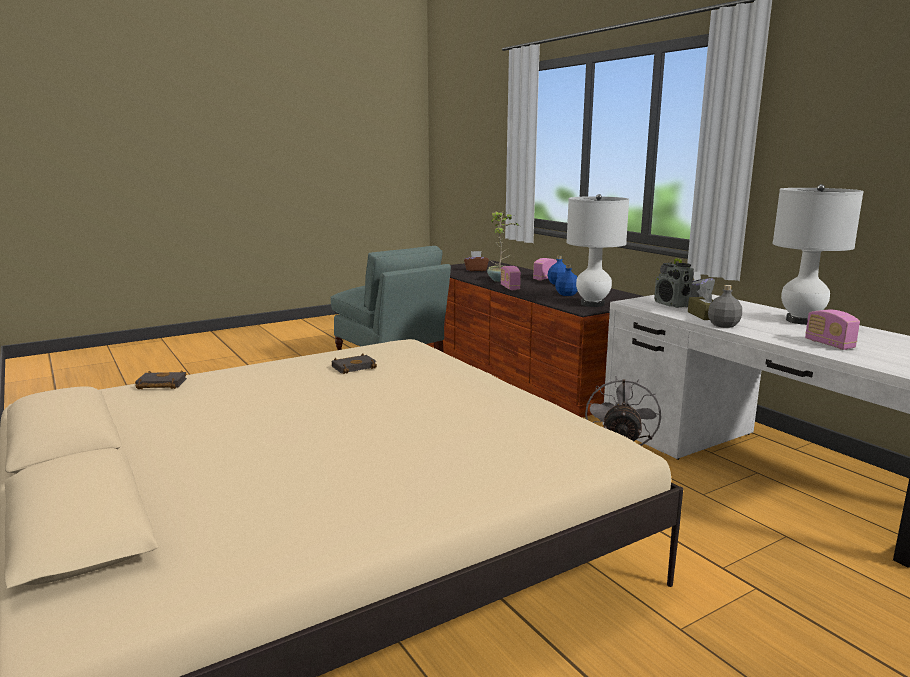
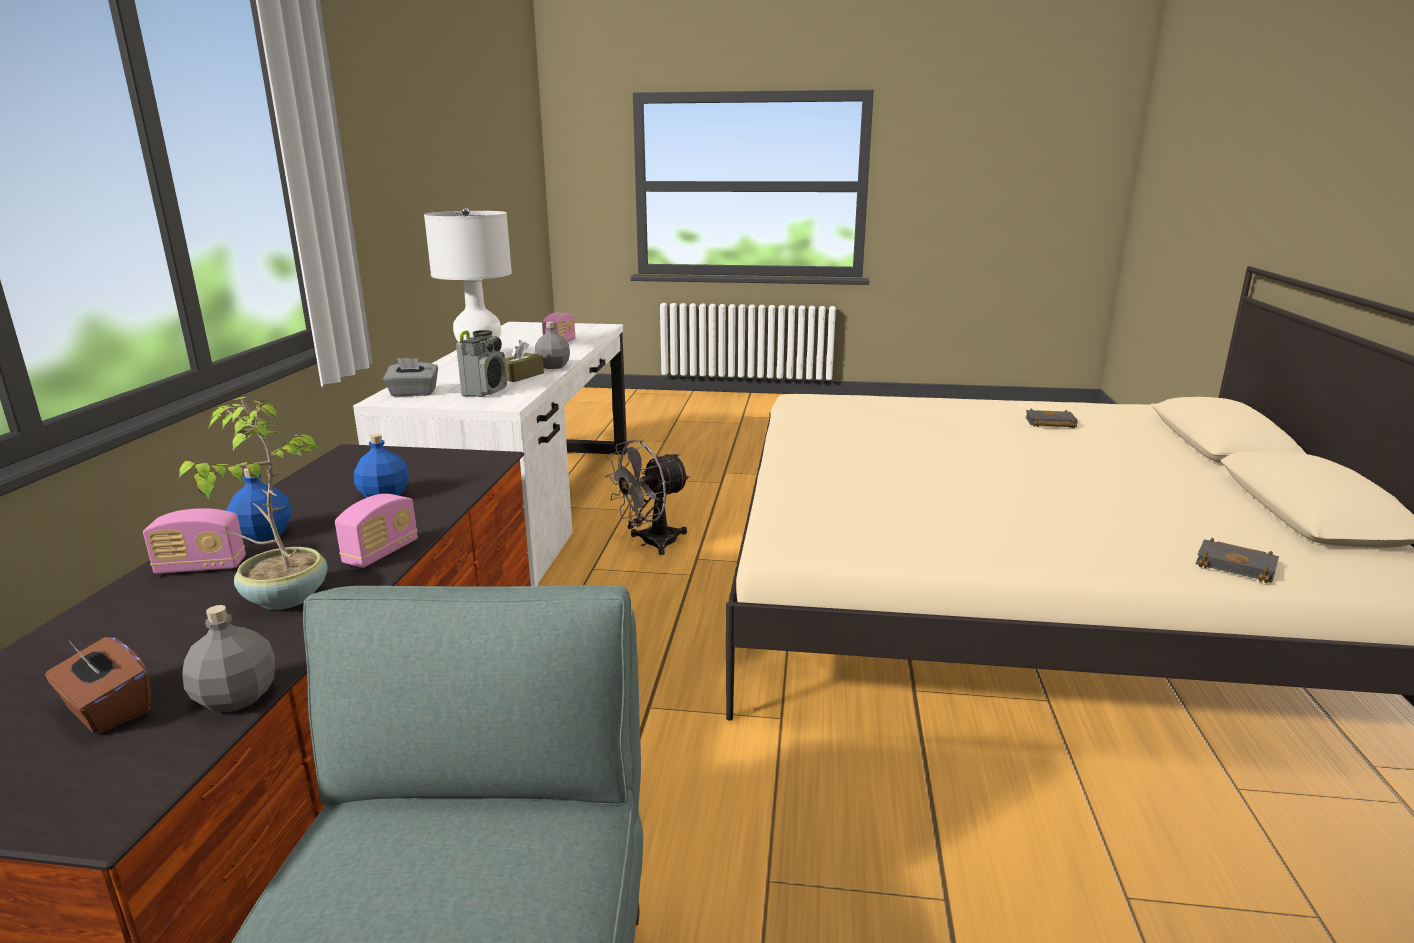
camera: 140 degrees left, 5 degrees up
(354, 367) = (921, 517): black book -> black book (1049, 423)
(457, 274) = (236, 697): none -> grey bottle
(592, 304) = (443, 463): white table lamp -> none

